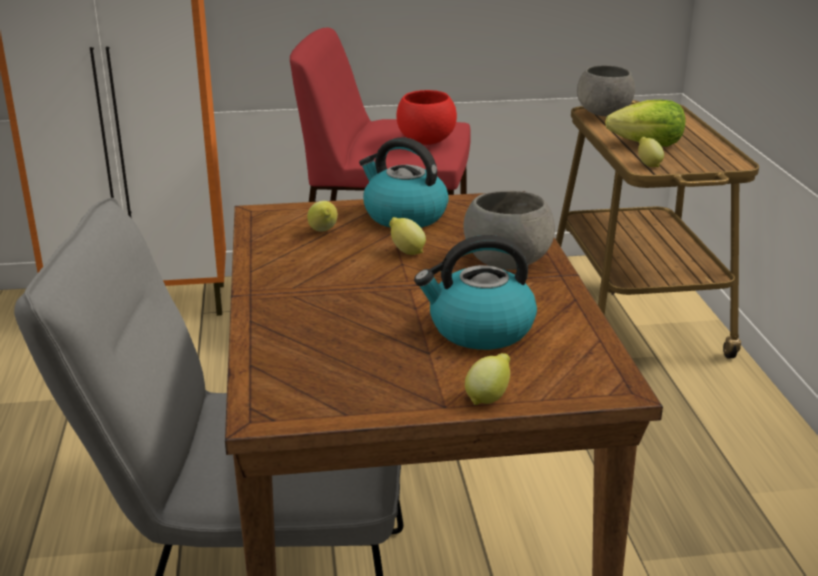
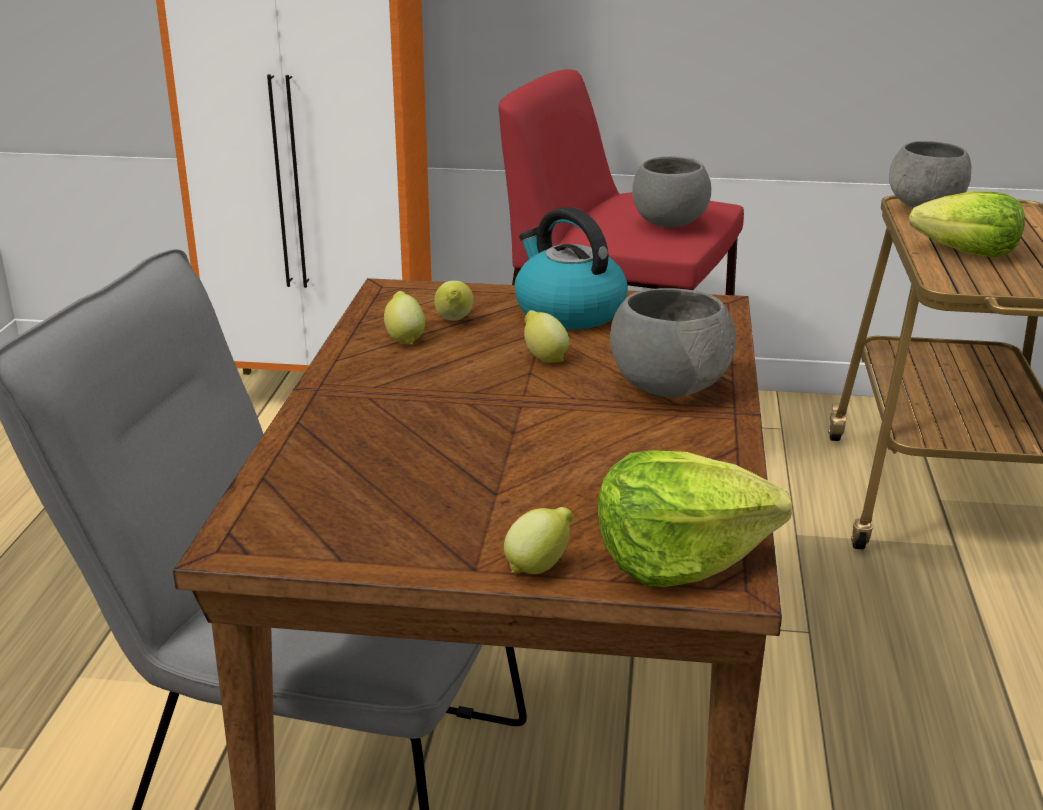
camera: 15 degrees right, 0 degrees up
(425, 141) = (668, 224): red bowl -> grey bowl
(479, 329) = (581, 472): kettle -> none
(578, 378) = (679, 558): none -> lettuce
(648, 165) = (955, 279): lemon -> lemon (404, 338)

